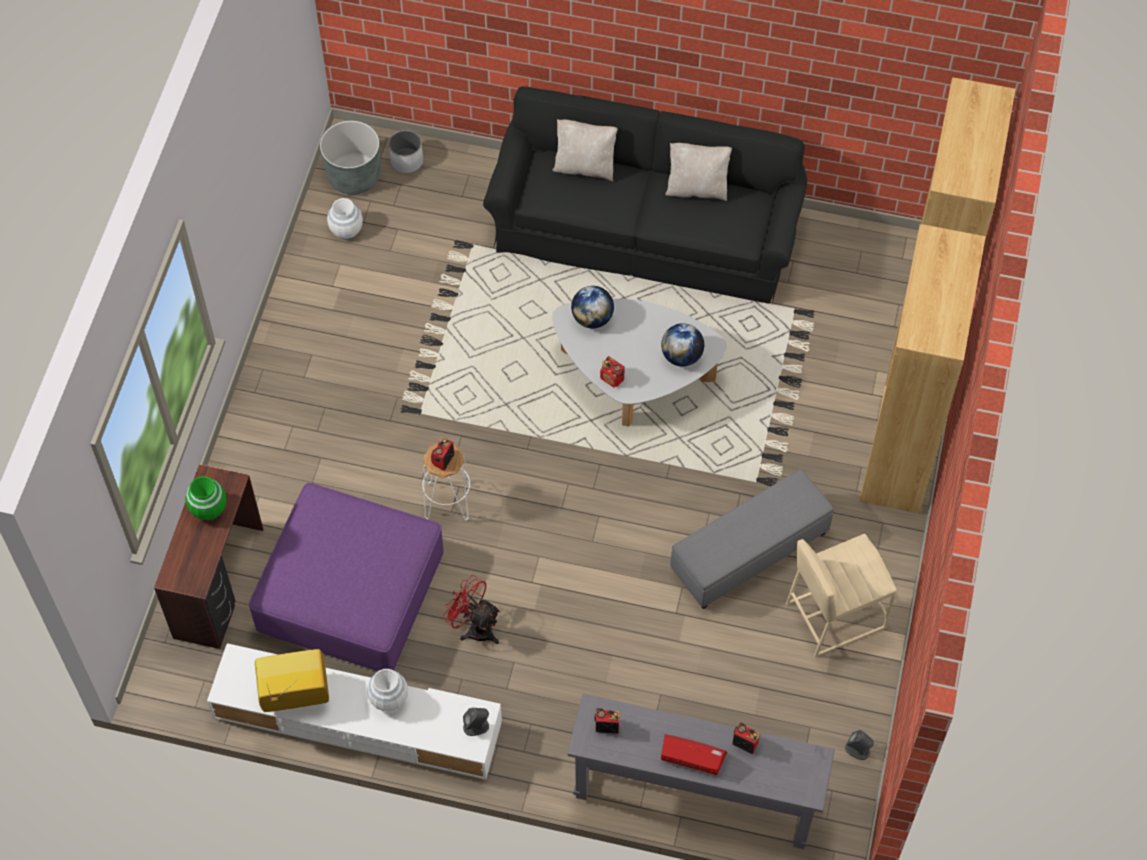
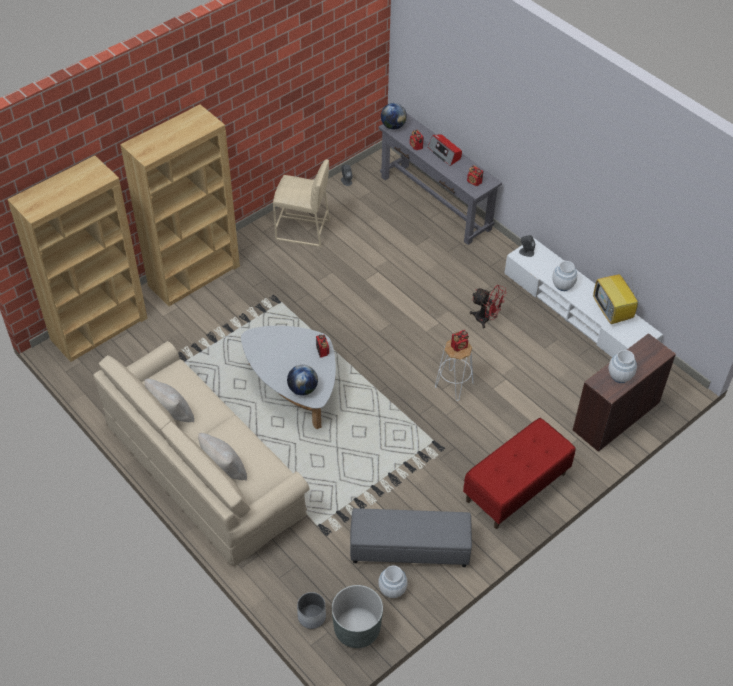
camera: 145 degrees left, 10 degrees down
(208, 508) = (620, 376): green vase -> white vase
(287, 414) = (516, 487): none -> red bench
(293, 695) = (613, 312): television -> television turned 45 degrees clockwise
(351, 592) = (542, 370): purple ottoman -> none
(475, 627) = (486, 319): red fan -> red fan turned 45 degrees counterclockwise
(645, 230) = (204, 467): black sofa -> beige sofa
(681, 356) = (273, 341): globe -> globe (393, 126)
(750, 552) = (316, 275): grey ottoman -> grey ottoman (409, 547)

